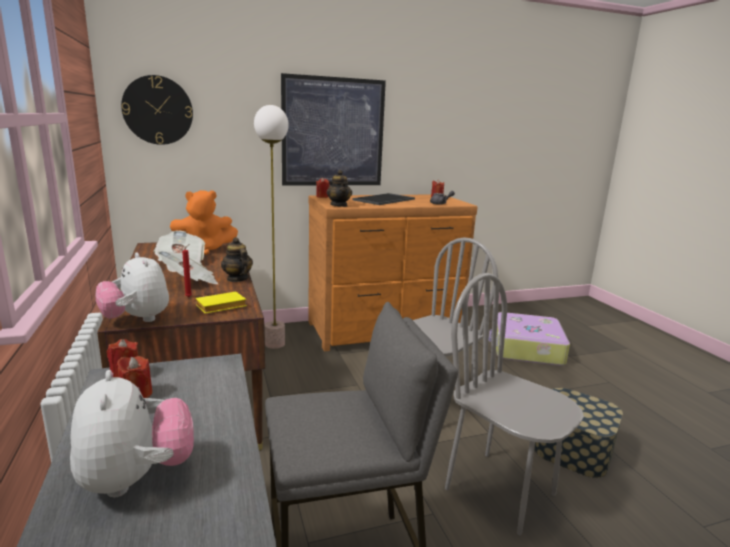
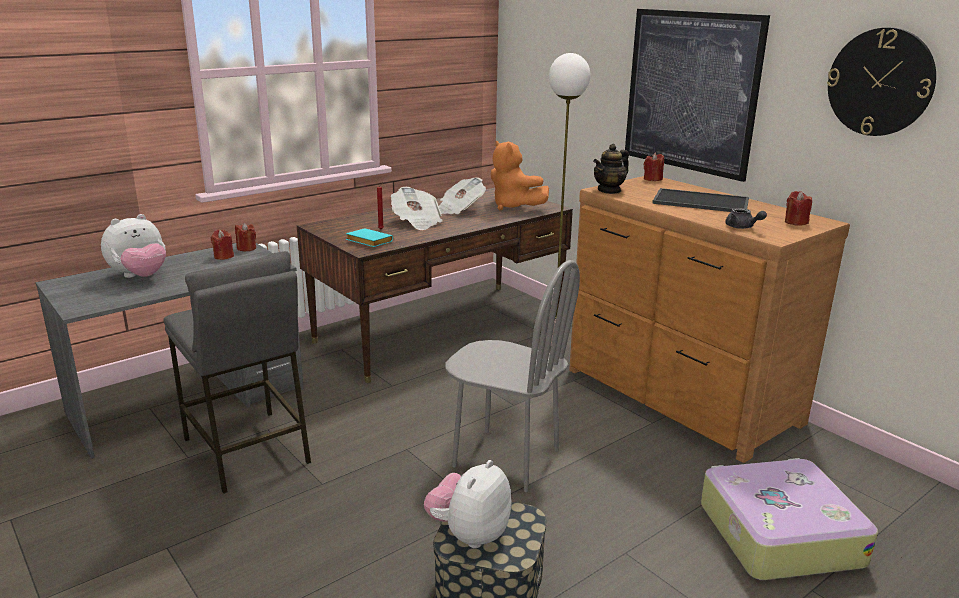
camera: 70 degrees right, 5 degrees up
(137, 319) = (323, 228): plush toy -> plush toy (469, 534)
(158, 110) = (533, 52): wall clock -> wall clock (880, 82)
(220, 307) = (367, 242): yellow book -> turquoise book
(237, 279) = (443, 233): teapot -> none
(500, 490) = (373, 523): grey chair -> none

